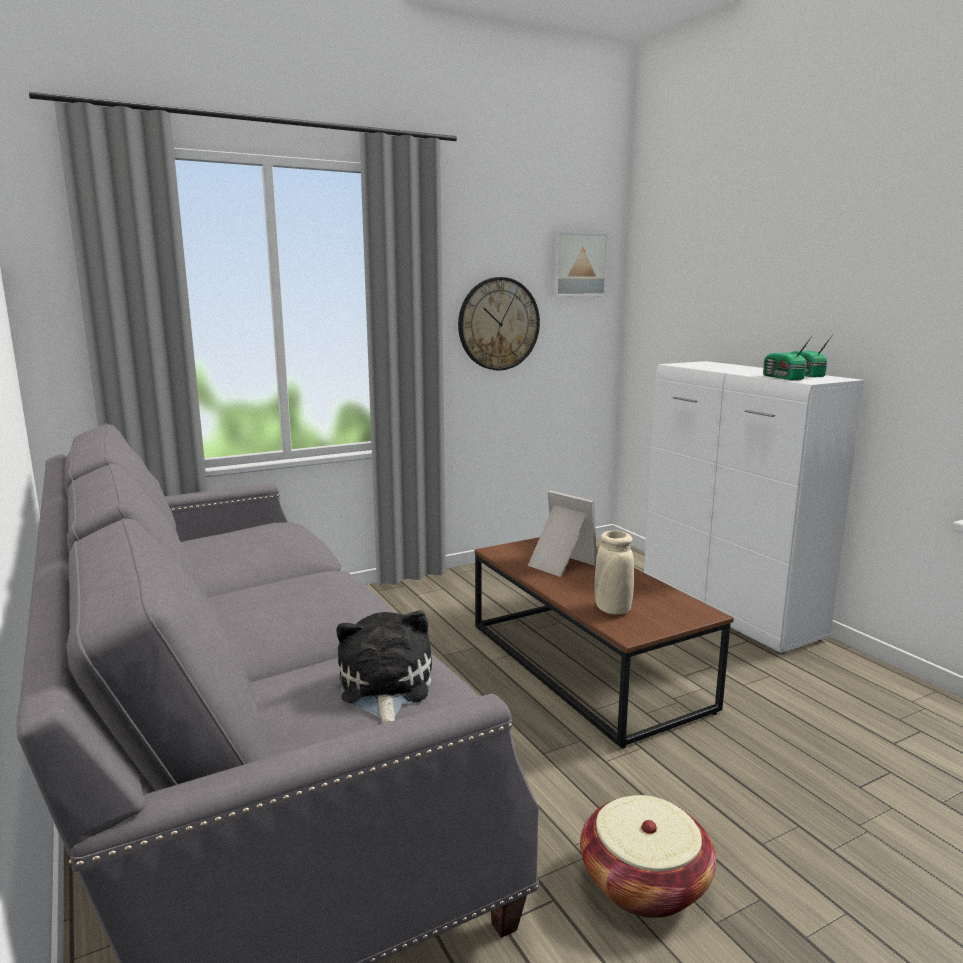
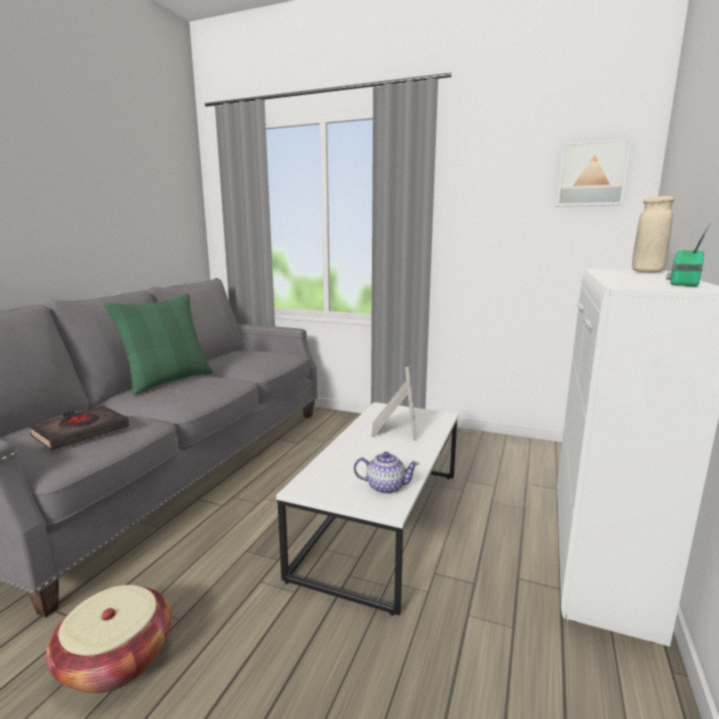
camera: 50 degrees right, 0 degrees up
(248, 607) = (168, 381): none -> green pillow
(384, 688) = (81, 432): plush toy -> black book
(498, 324) = (495, 231): wall clock -> none
(585, 666) = (383, 521): brown coffee table -> white coffee table
(612, 609) = (338, 470): beige vase -> beige vase (647, 272)
(668, 603) = (385, 487): none -> teapot
(783, 377) = (624, 282): radio -> none

